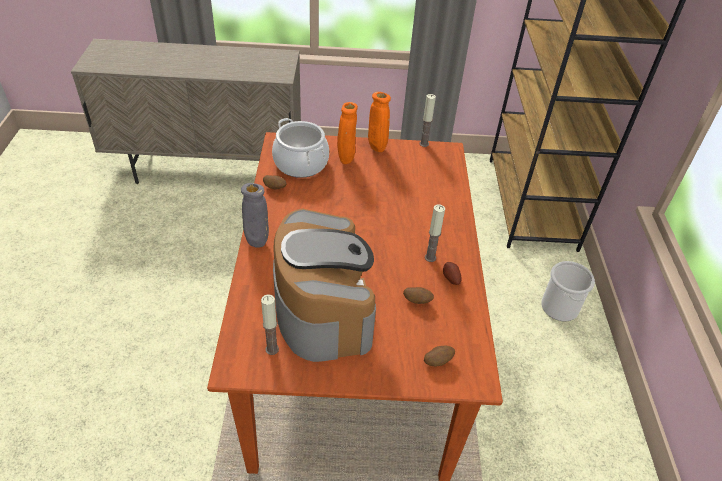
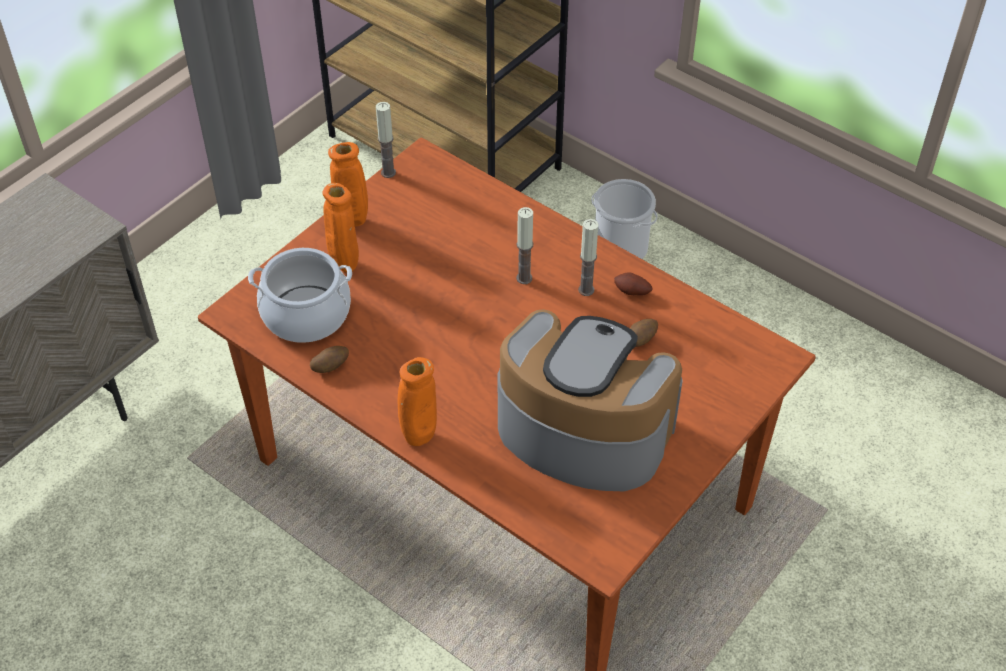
camera: 50 degrees left, 5 degrees up
(257, 243) = (419, 437): grey vase -> orange vase
(272, 349) = (603, 508): candle -> candle (524, 278)
(437, 361) = (731, 374): potato -> none

